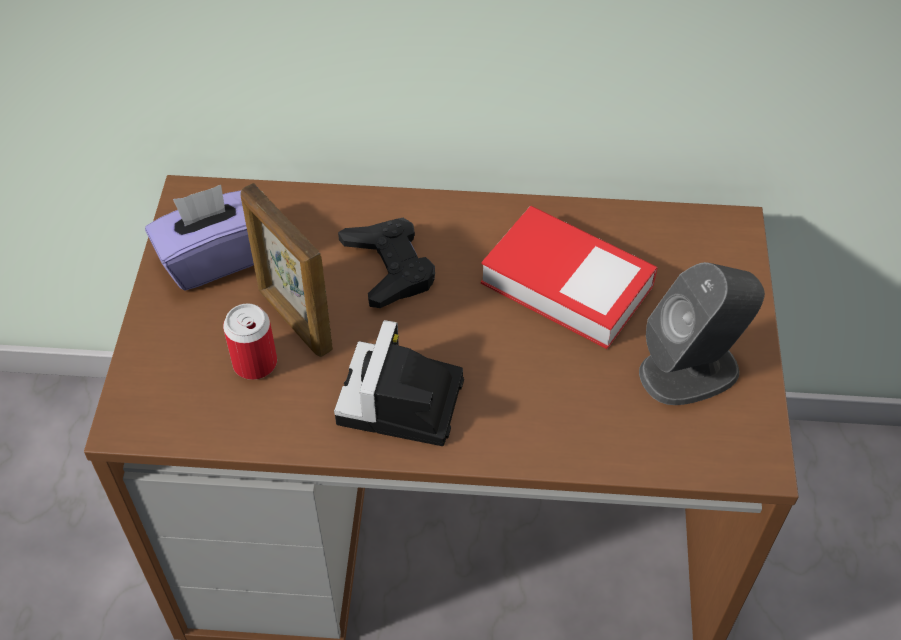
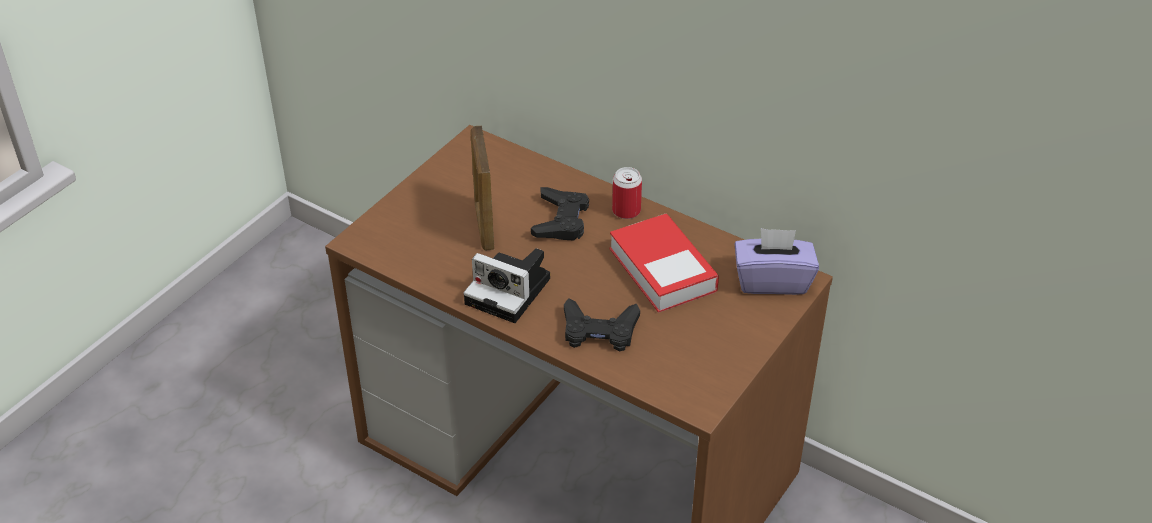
camera: 30 degrees right, 10 degrees down
(214, 258) = (463, 178): purple tissue box -> purple tissue box (772, 280)
(255, 363) = (446, 239): can -> can (626, 211)
(401, 404) = (511, 291): camera -> camera turned 105 degrees counterclockwise
(556, 411) = (599, 331): none -> black game controller
(690, 371) = (700, 344): grey speaker -> none

